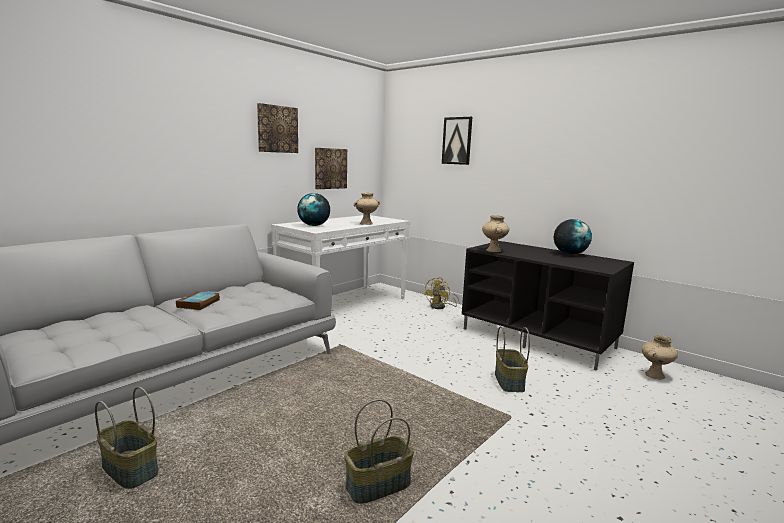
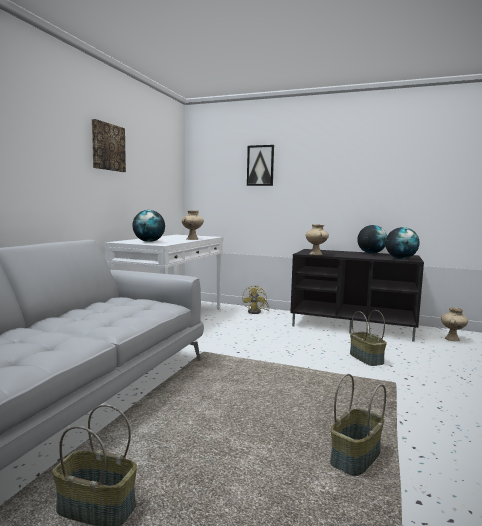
camera: 20 degrees left, 5 degrees down
(198, 304) = (82, 319): book -> none
(330, 168) = (148, 189): picture -> none
(592, 266) = (400, 258): none -> globe

